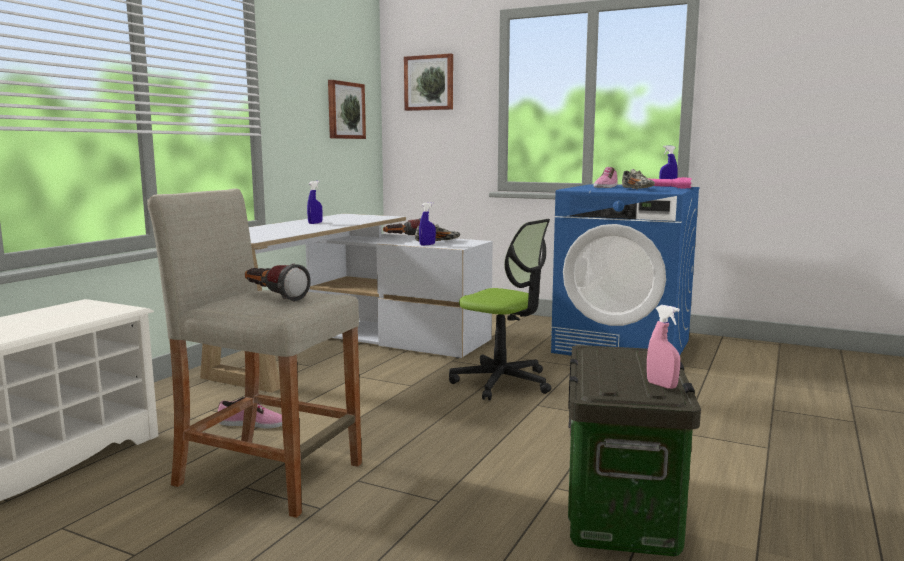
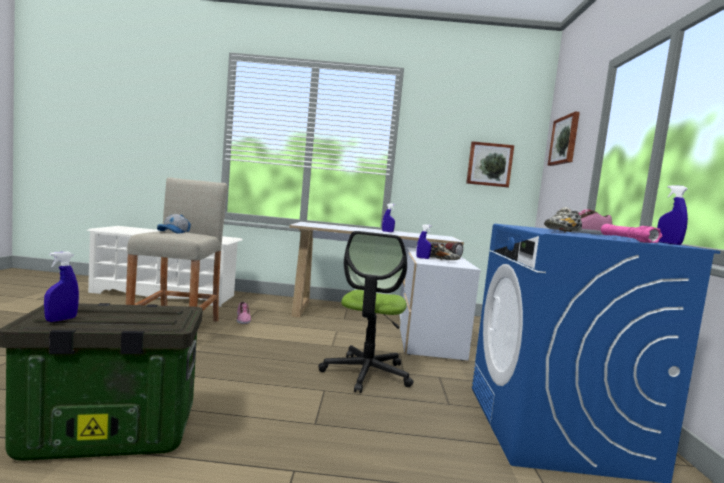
camera: 65 degrees right, 5 degrees down
(273, 296) = (174, 232): flashlight -> cap
(661, 385) = (61, 319): pink spray bottle -> blue spray bottle

